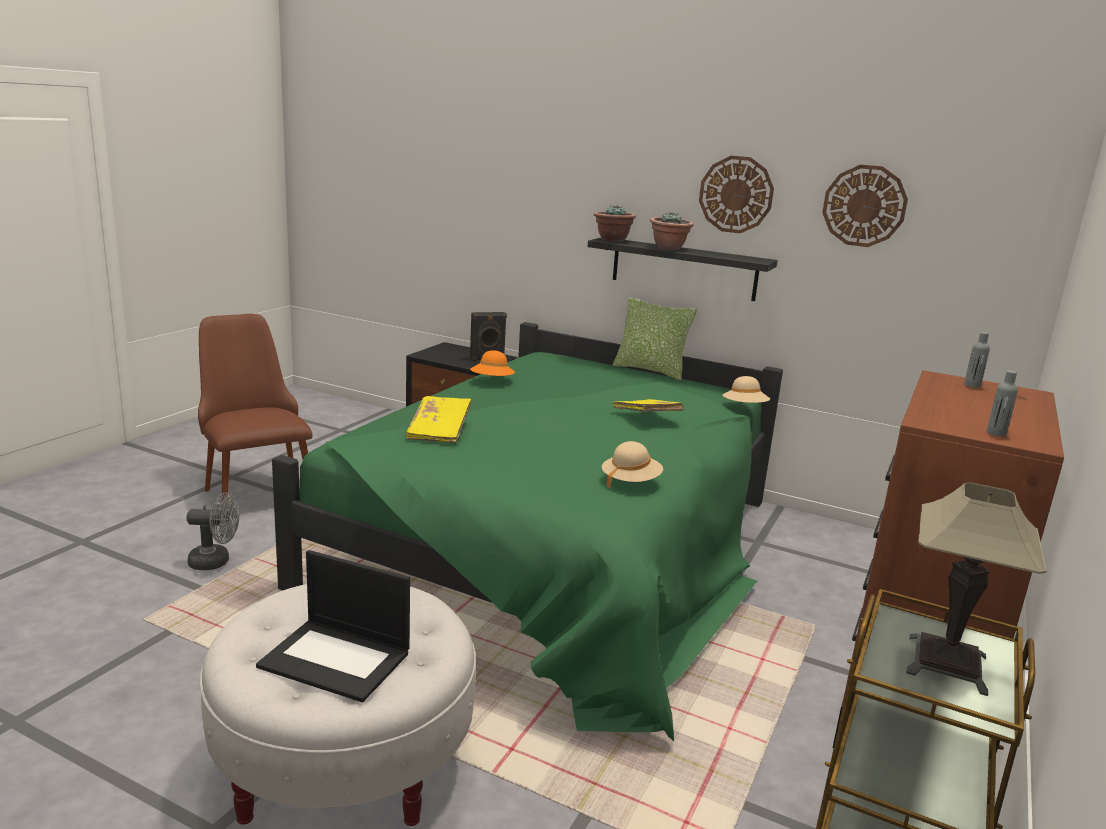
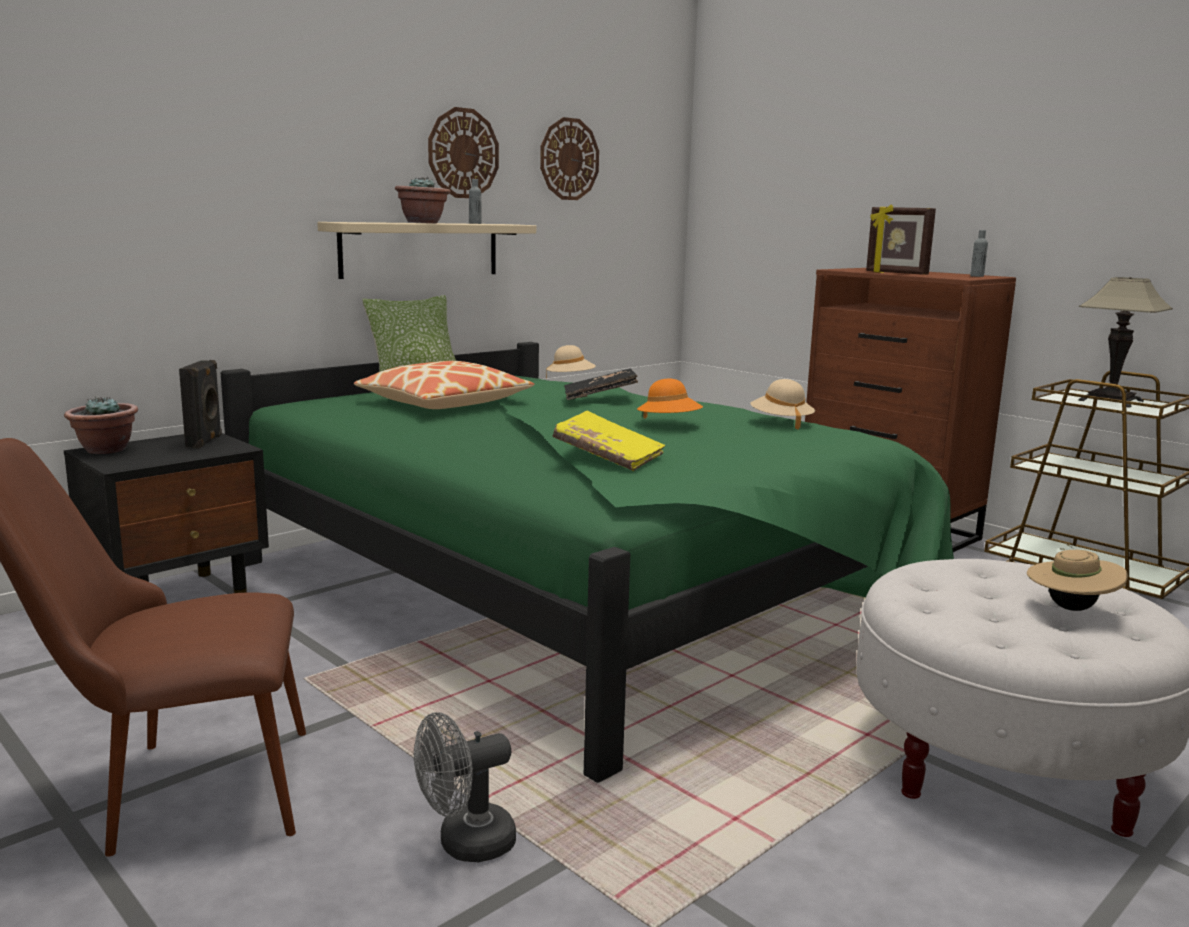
camera: 70 degrees left, 5 degrees down
(216, 561) = (465, 844): grey fan -> grey fan turned 135 degrees counterclockwise
(337, 659) = (1070, 608): laptop -> beige hat
(492, 381) = (394, 430): orange hat -> orange hat (669, 424)
(588, 383) = (444, 403): none -> pillow
(612, 240) = (352, 222): potted plant -> potted plant (105, 450)
(646, 417) = (600, 398): yellow book -> black book
(683, 269) = (421, 249): black shelf -> beige shelf
(931, 397) = (896, 273): none -> picture frame
(972, 385) = (859, 269): grey bottle -> grey bottle (475, 223)

